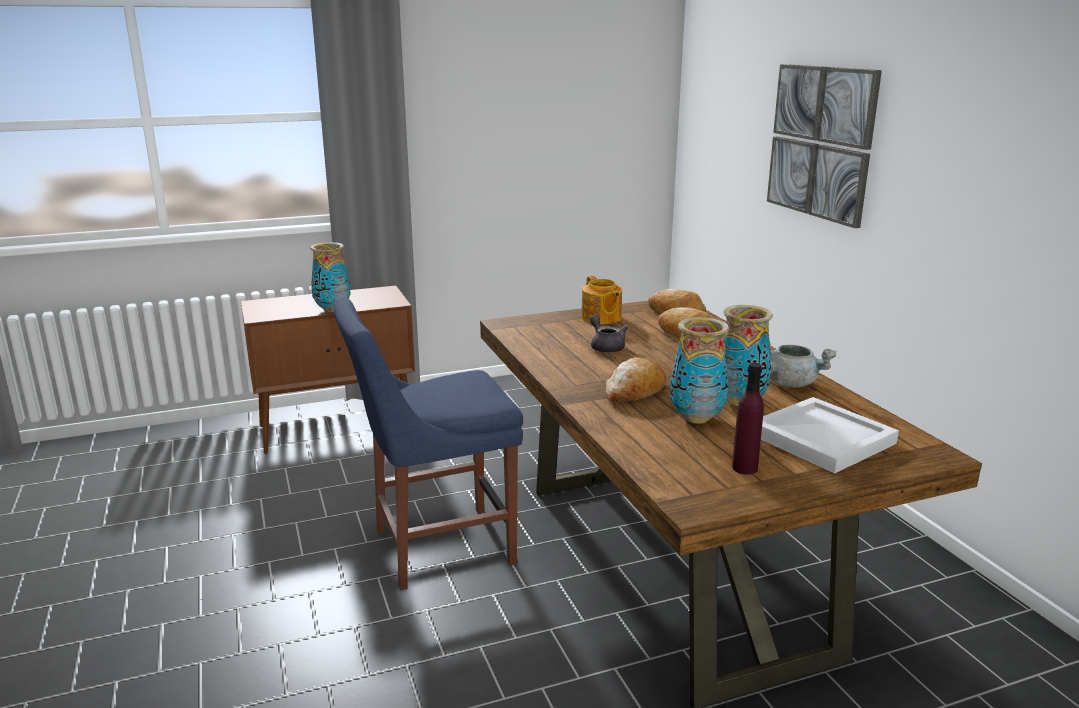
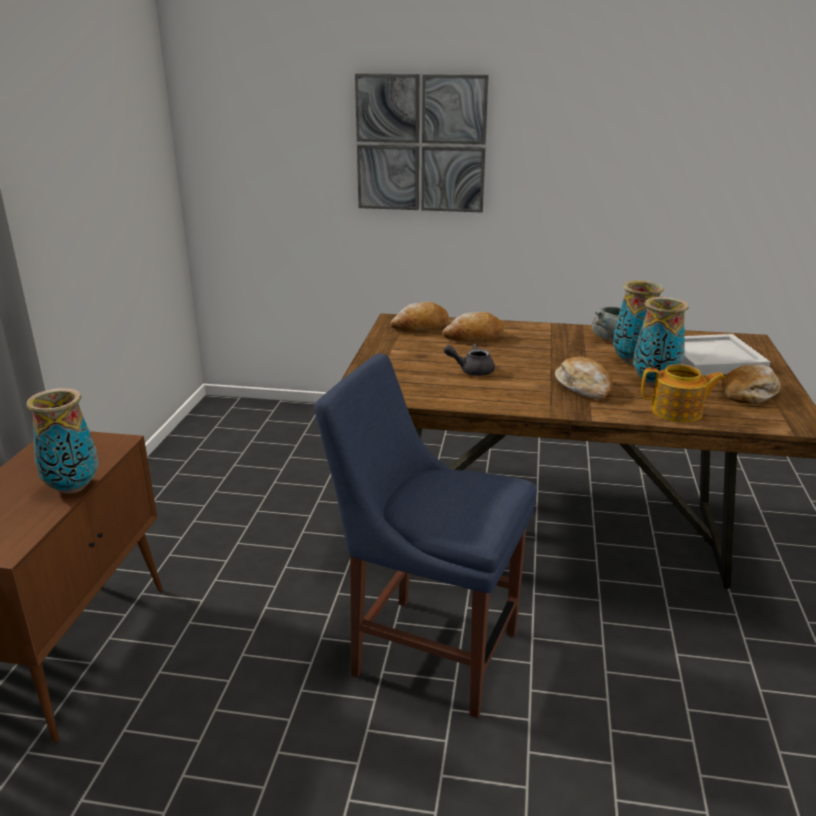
camera: 60 degrees left, 5 degrees up
(436, 547) = (427, 650): blue chair -> blue chair turned 105 degrees clockwise
(601, 318) = (395, 353): teapot -> teapot (677, 412)
(744, 468) = (750, 393): purple bottle -> bread

